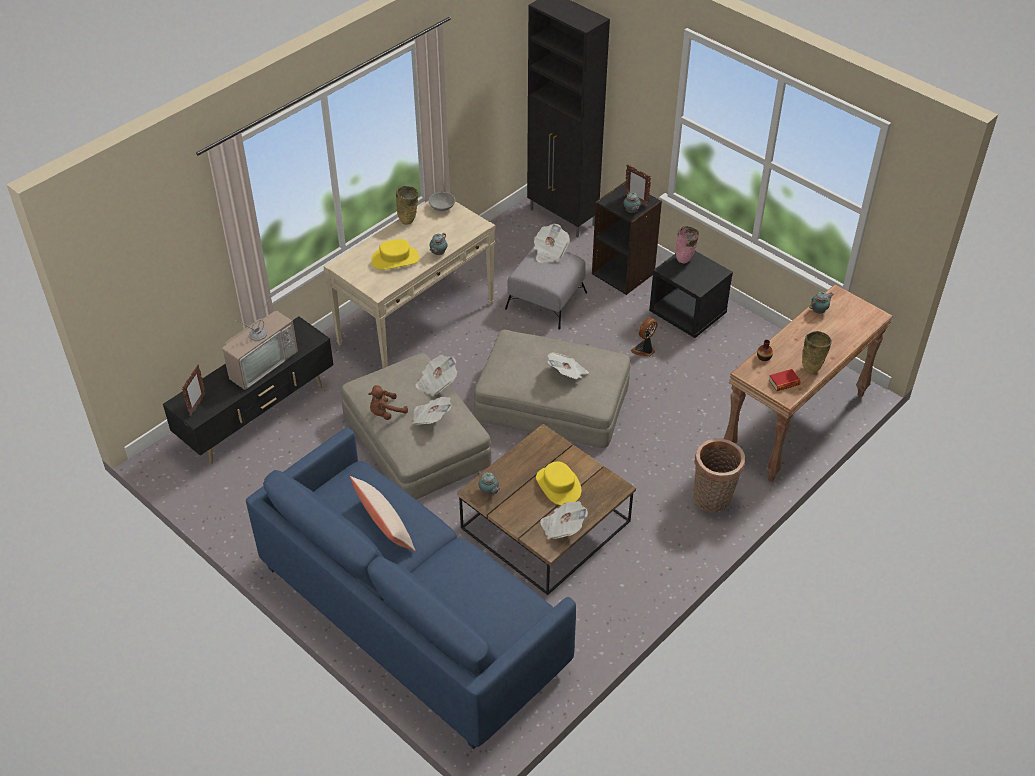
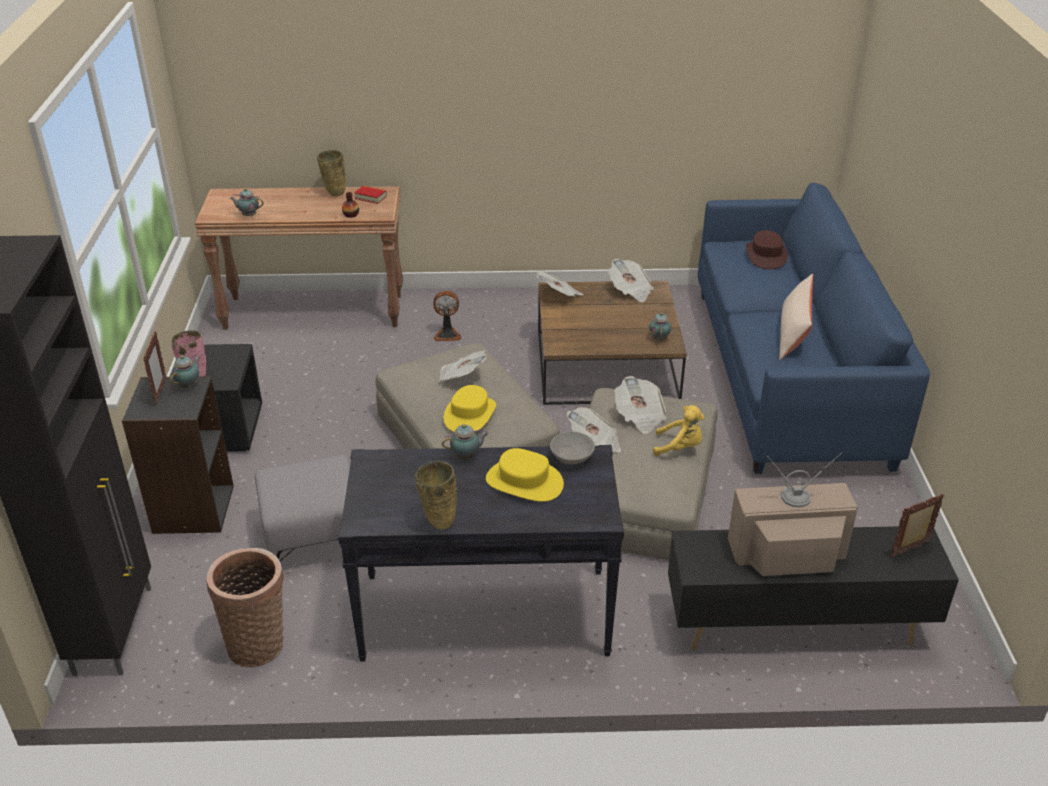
camera: 135 degrees left, 10 degrees down
(386, 413) = (679, 447): brown plush toy -> yellow plush toy
(416, 323) = (484, 614): beige console table -> black console table
(442, 207) = (372, 512): grey bowl -> grey bowl (571, 457)
(484, 612) = (766, 255): none -> brown hat
(549, 252) = (278, 492): newspaper -> newspaper (559, 295)
(558, 485) = (595, 313): yellow hat -> yellow hat (469, 414)
(644, 350) = (315, 428): fan -> fan (447, 334)
(713, 500) = (458, 309): basket -> basket (258, 642)

